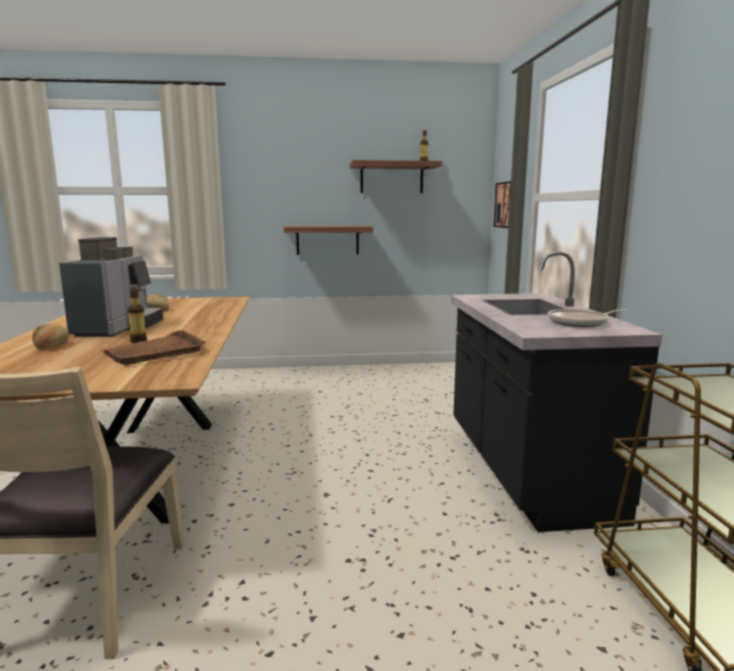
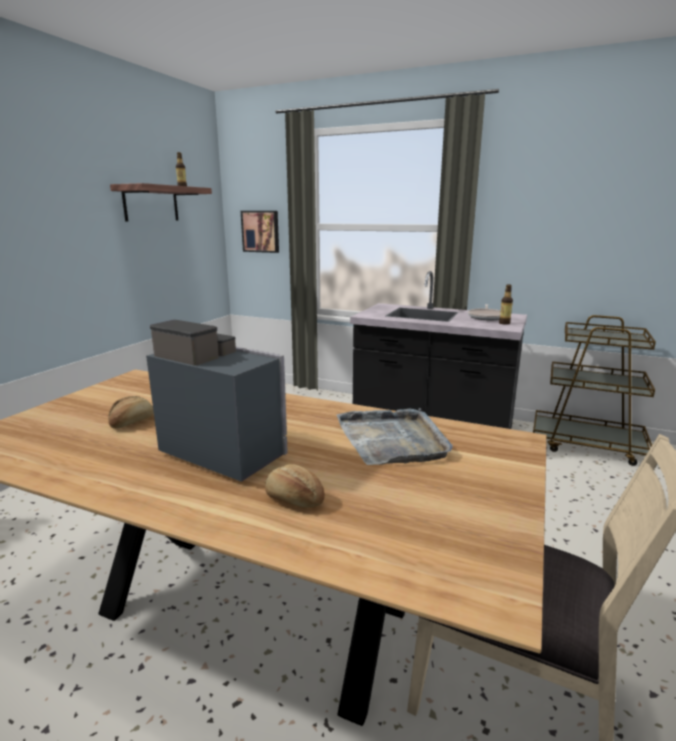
camera: 60 degrees left, 5 degrees up
(138, 341) = (329, 444): bottle -> bottle (504, 323)
(155, 351) = (392, 439): brown tray -> grey tray
(327, 240) = (100, 282): shelf -> none

